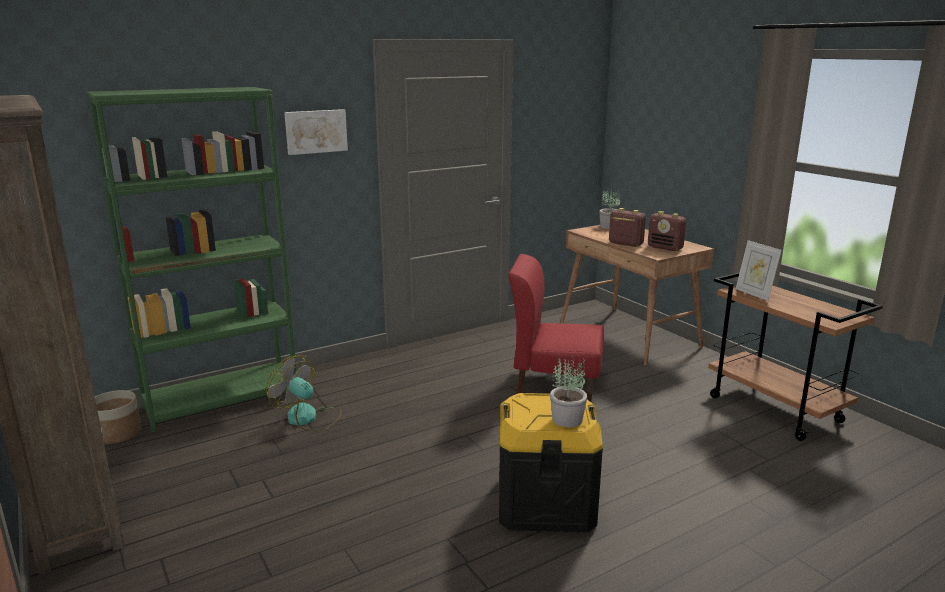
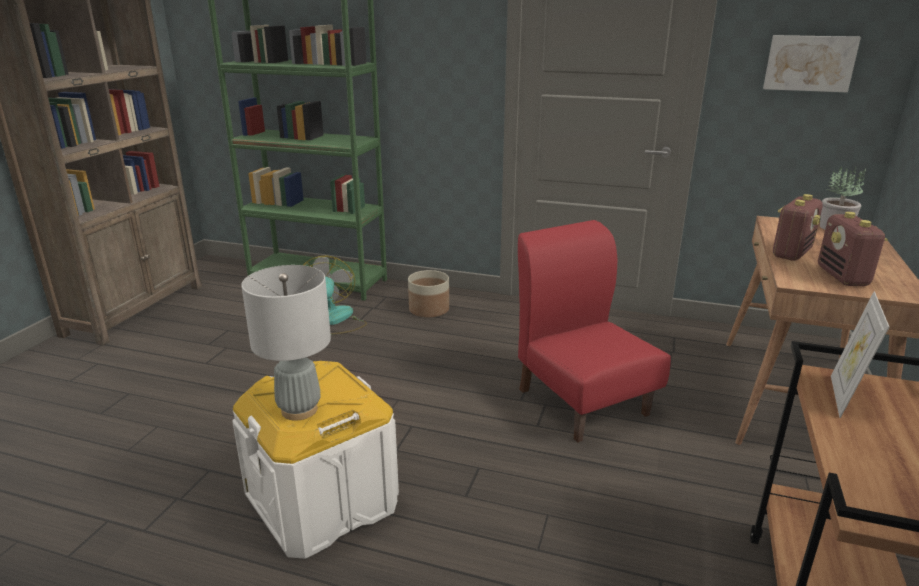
camera: 50 degrees right, 5 degrees up
(118, 434) = (235, 276): planter -> planter (429, 310)
(315, 131) = (435, 33): picture -> picture (809, 63)
(545, 502) = (323, 502): black storage box -> white storage box
(567, 419) = (300, 410): potted plant -> grey table lamp
(625, 244) = (791, 253): radio -> radio turned 45 degrees clockwise

